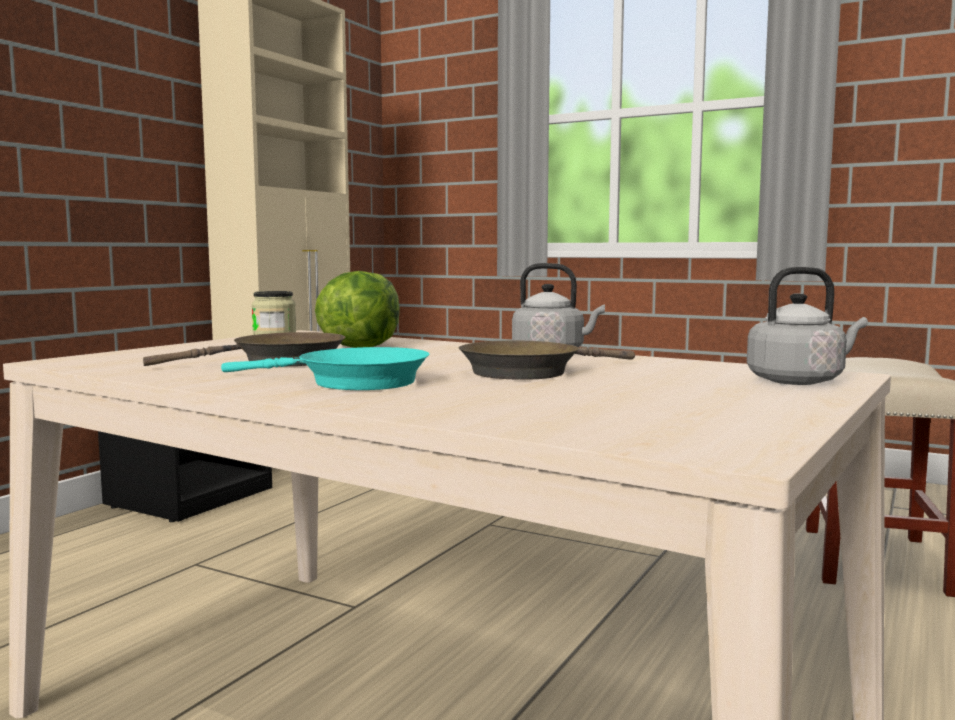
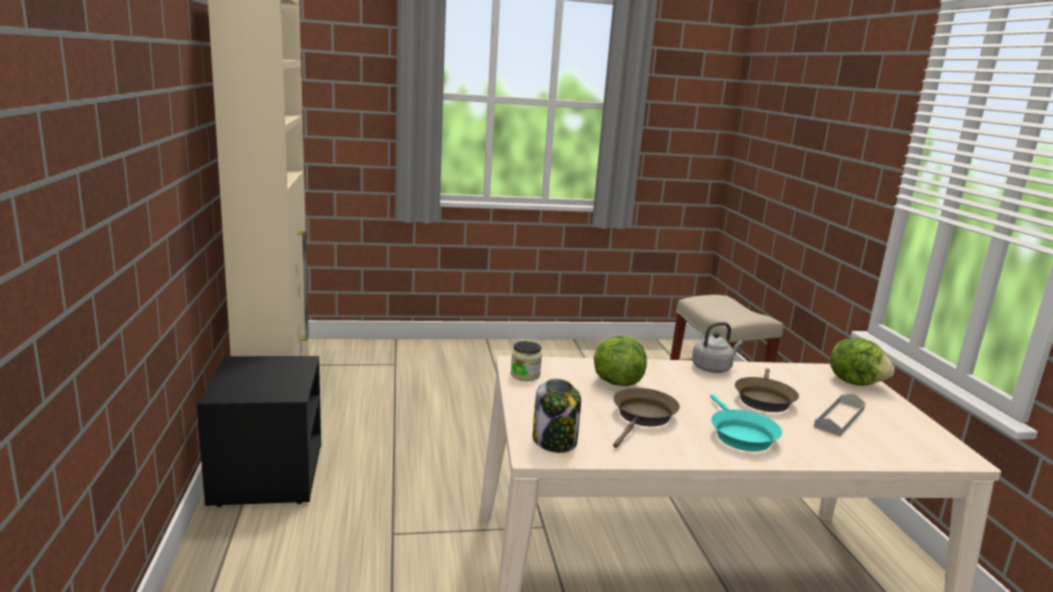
camera: 40 degrees left, 10 degrees up
(111, 359) = (555, 441): none -> jar
(352, 382) = (740, 435): turquoise frying pan -> turquoise frying pan turned 105 degrees clockwise
(602, 394) = (839, 418): none -> grey tray
(799, 381) = (855, 382): grey kettle -> lettuce

